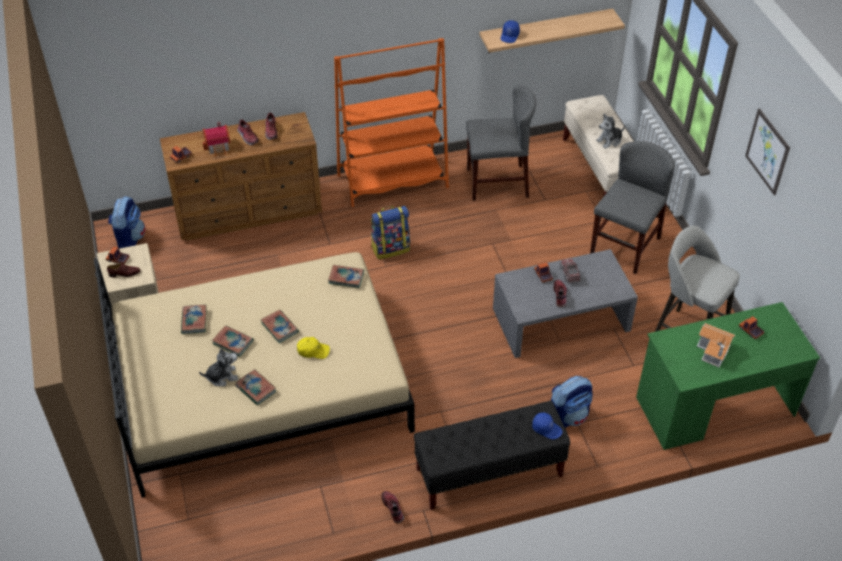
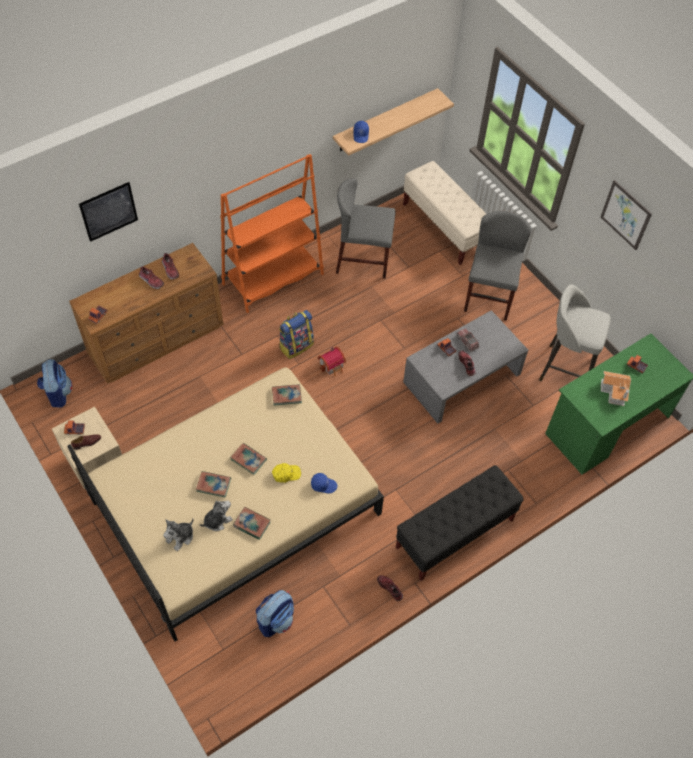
camera: 20 degrees left, 10 degrees up
(194, 321) = (170, 473): book -> none
(213, 47) = (109, 211): none -> picture
(219, 147) = (129, 297): toy house -> toy house (332, 366)
(497, 183) = (363, 259): grey chair -> grey chair turned 150 degrees counterclockwise
(547, 429) = (502, 492): blue cap -> blue cap (324, 485)
(568, 416) = (499, 465): backpack -> backpack (276, 620)
(609, 141) = (455, 206): plush toy -> plush toy (180, 537)

